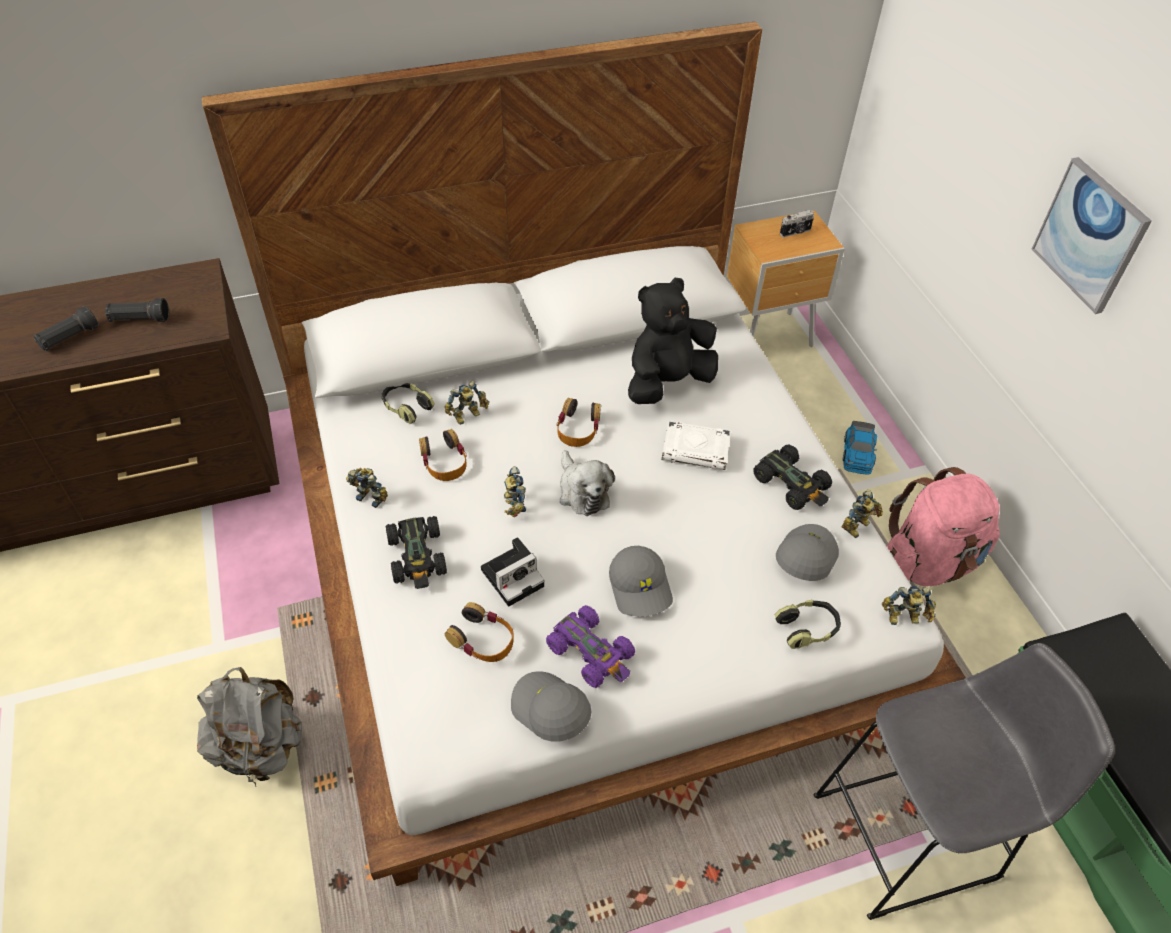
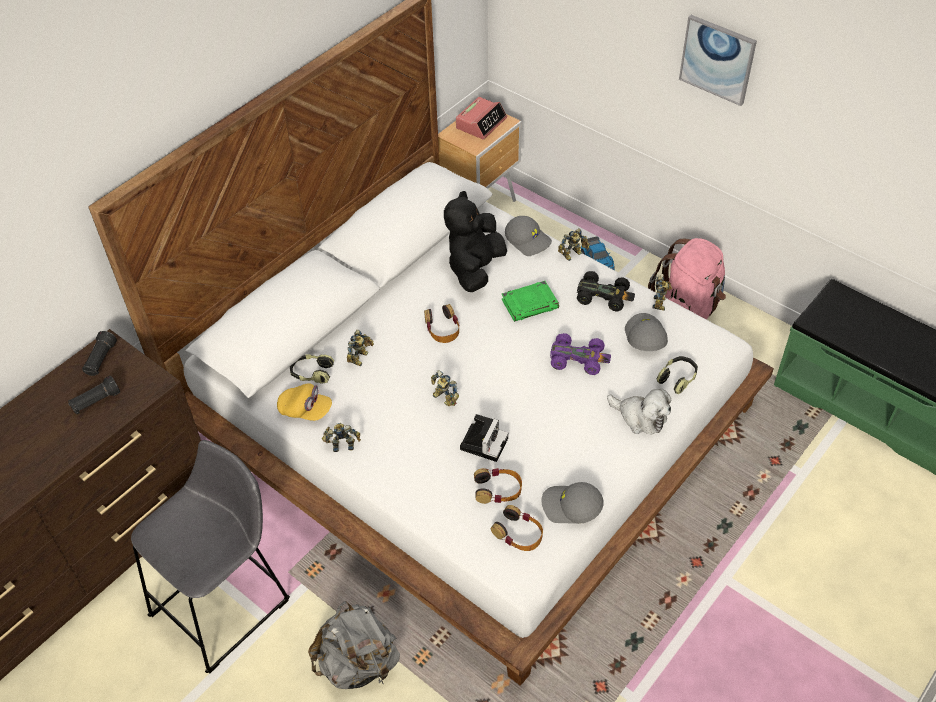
camera: 30 degrees left, 0 degrees up
(69, 338) = (53, 442): black flashlight -> black flashlight (101, 360)
(367, 441) = (305, 410): none -> yellow cap
(417, 556) = (410, 464): black toy car -> none
(444, 461) = (372, 395): headphones -> headphones (519, 533)
(582, 491) = (480, 367): plush toy -> plush toy (640, 417)
(591, 652) = (567, 460): purple toy car -> purple toy car (578, 359)
(641, 587) = (565, 407): grey cap -> grey cap (528, 240)
(696, 450) = (530, 304): white book -> green book
(795, 232) = (481, 123): camera -> alarm clock
(904, 618) = (724, 343): toy robot -> toy robot (573, 254)
(914, 835) = (787, 474): grey stool -> grey stool (226, 603)

